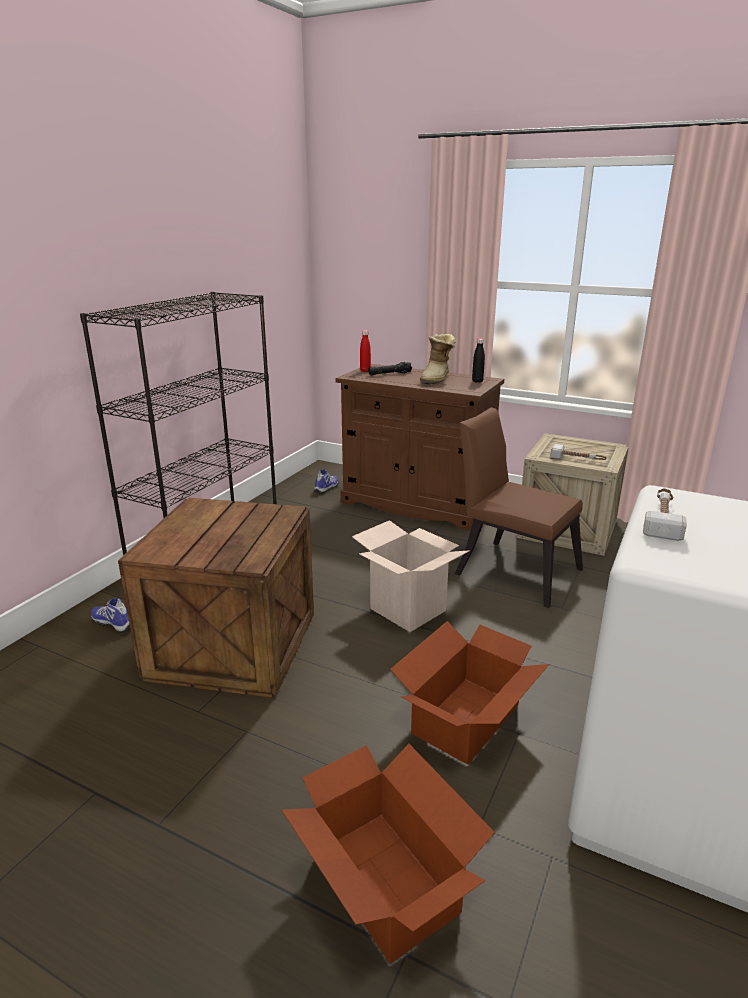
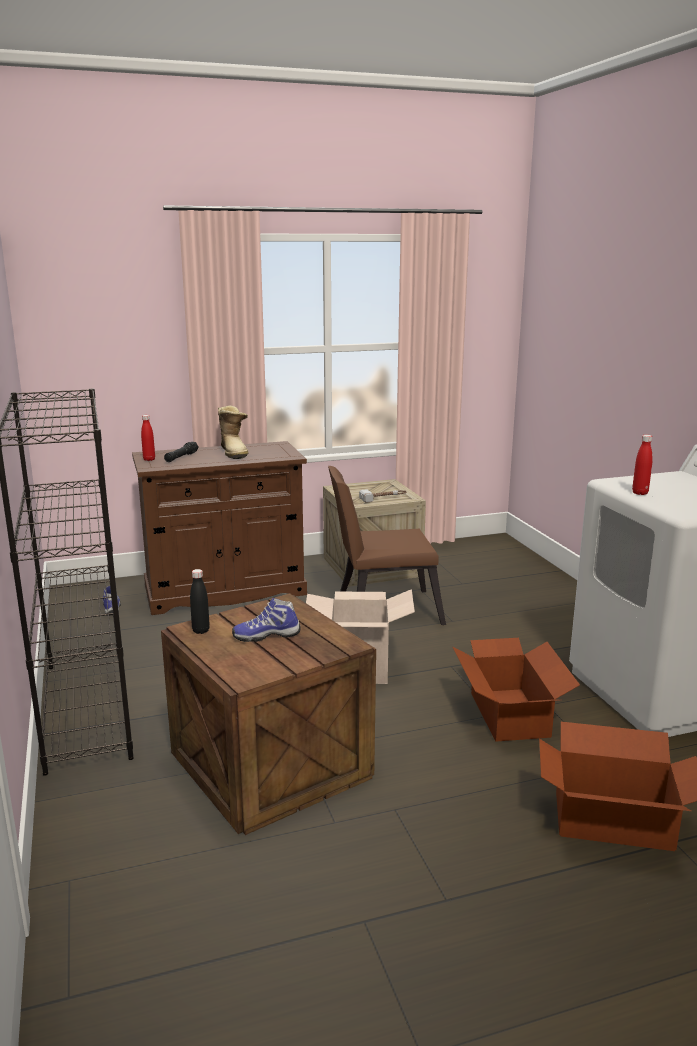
camera: 45 degrees left, 5 degrees down
(114, 623) = (116, 815): shoe -> shoe (266, 635)
(477, 381) = (273, 447): black bottle -> black bottle (201, 631)
(662, 518) = (640, 493): hammer -> red bottle

